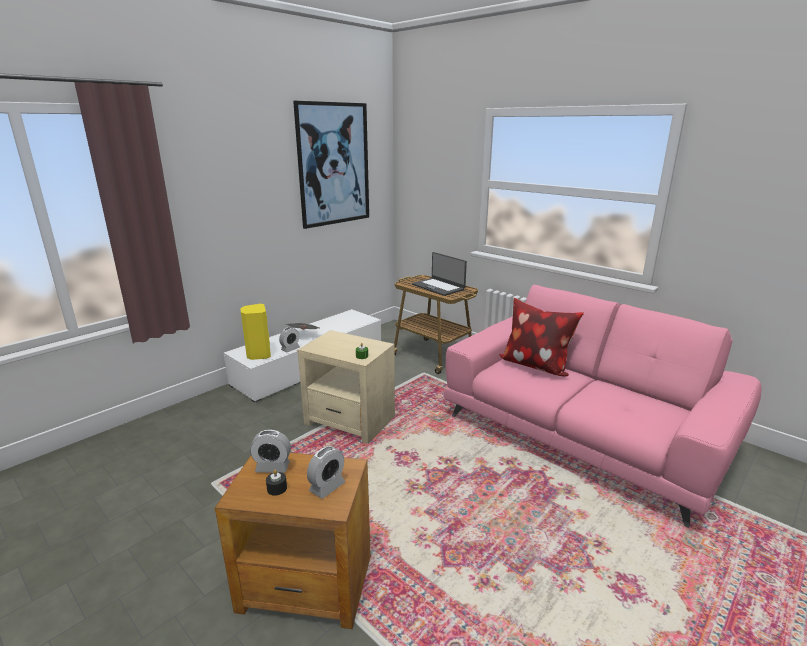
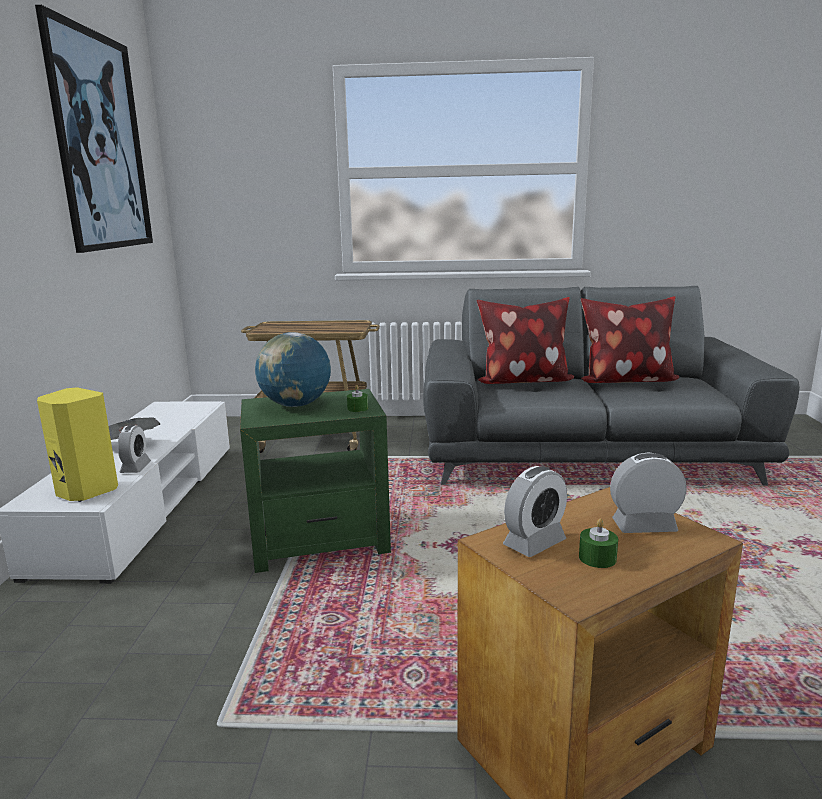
camera: 40 degrees left, 5 degrees down
(277, 488) = (597, 558): black candle -> green candle
(327, 487) = (644, 526): alarm clock -> alarm clock turned 90 degrees counterclockwise
(342, 343) = (295, 405): none -> globe
(350, 421) = (321, 540): beige side table -> green side table
(438, 287) = (316, 327): laptop -> none
(582, 434) = (584, 452): pink sofa -> grey sofa
(611, 392) = (625, 381): none -> pillow

